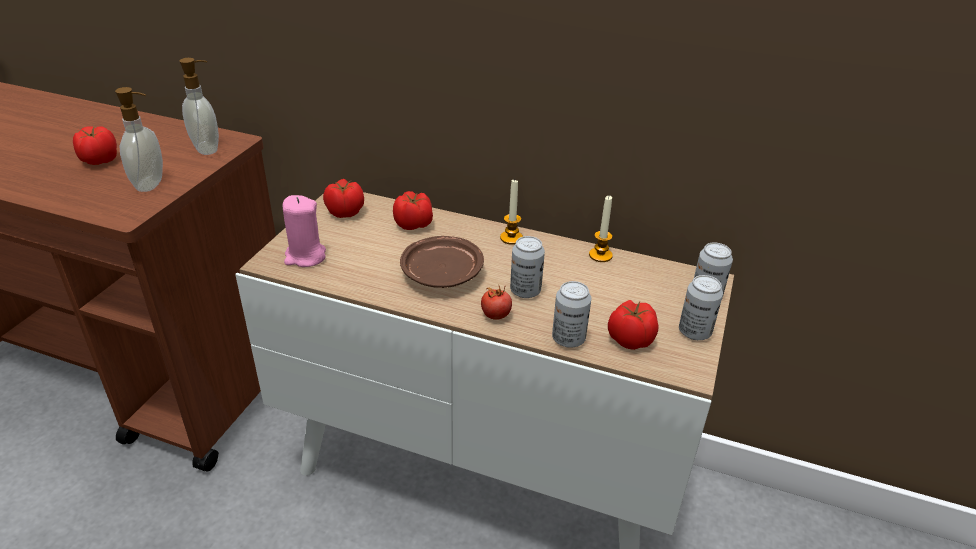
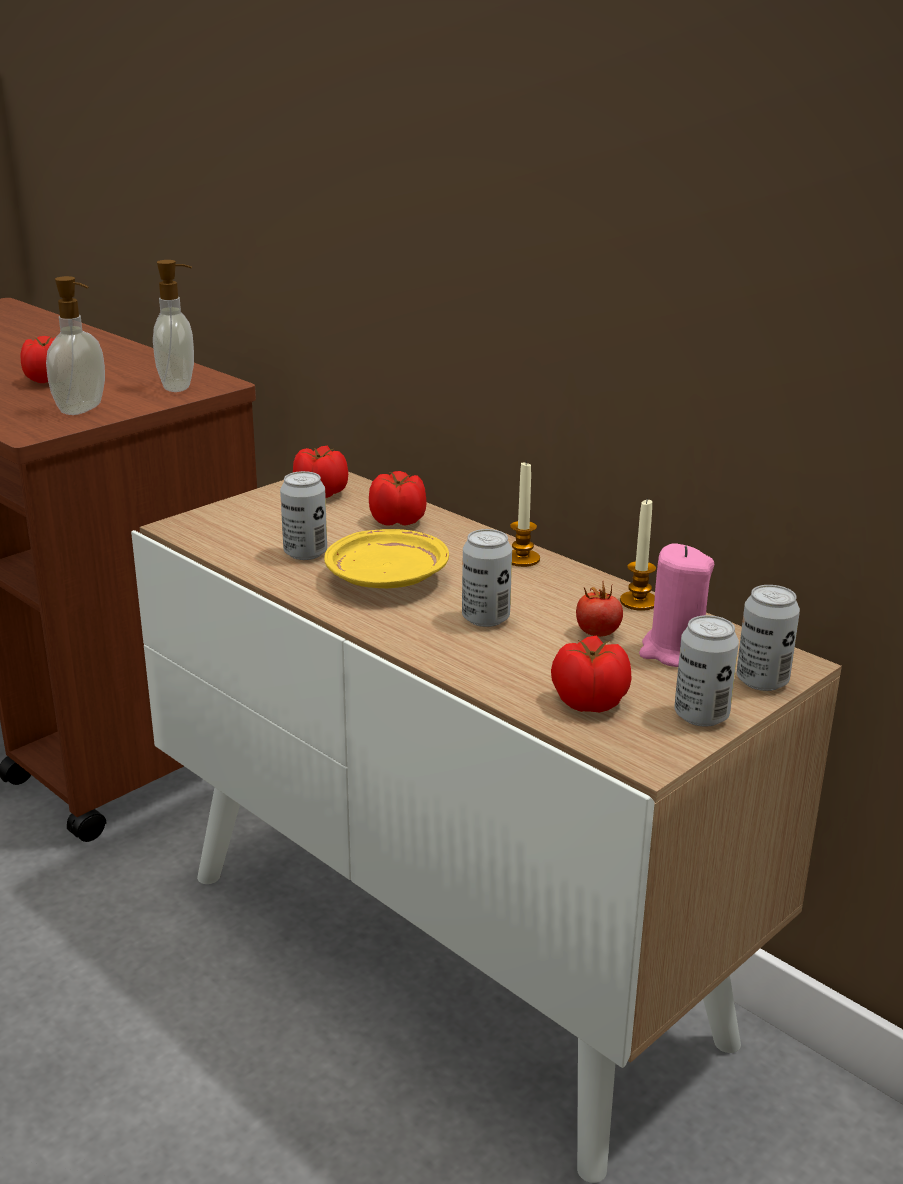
camera: 25 degrees right, 10 degrees down
(305, 257) = (227, 529): pink candle -> pink candle (674, 652)
(442, 273) = (387, 578): brown plate -> yellow plate
(496, 315) = (418, 634): tomato -> tomato (598, 632)
(568, 339) = (496, 681): can -> can (305, 553)

